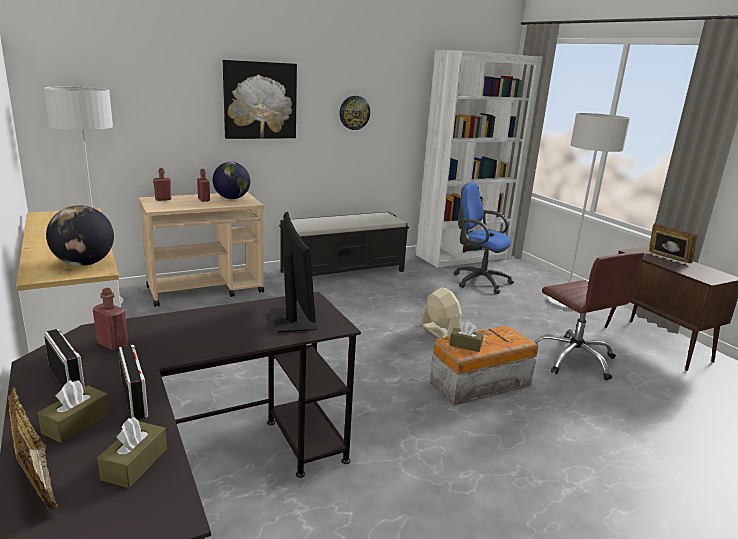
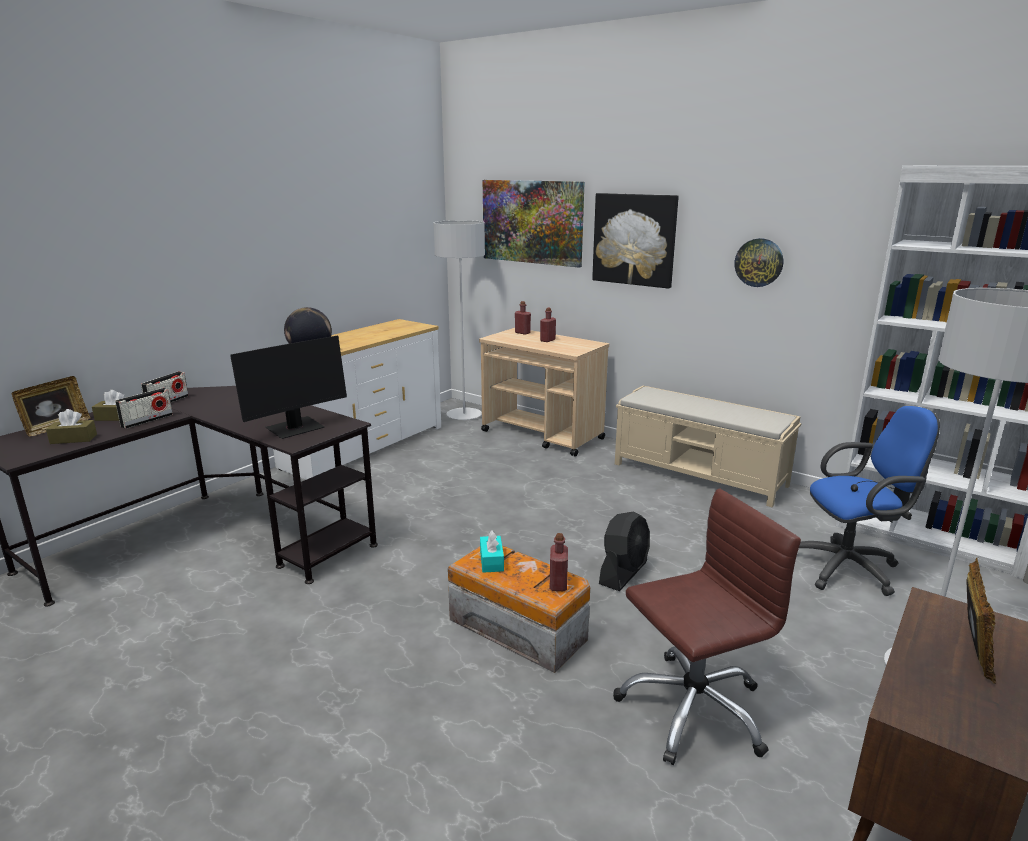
camera: 65 degrees right, 0 degrees up
(112, 344) = (219, 398): red bottle -> red bottle (558, 584)
(147, 87) = (532, 222): none -> picture
(232, 198) = (572, 345): globe -> none
(344, 271) = (700, 475): black bench -> beige bench
(439, 332) = (623, 573): beige fan -> black fan
(465, 345) = (491, 561): brown tissue box -> turquoise tissue box
(478, 281) = (850, 568): blue office chair -> blue office chair turned 75 degrees clockwise
(574, 359) = (692, 708): brown office chair -> brown office chair turned 150 degrees counterclockwise

